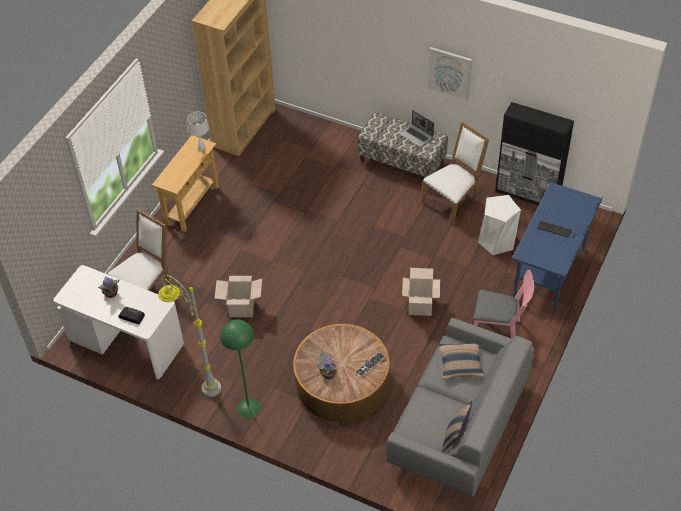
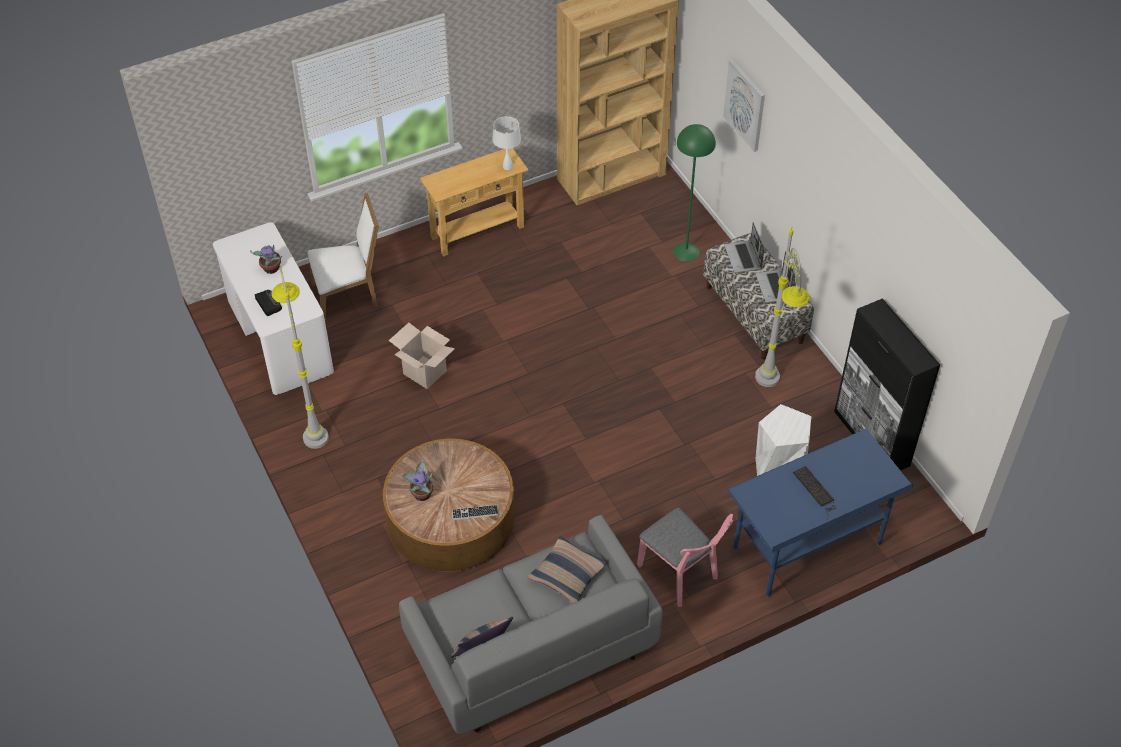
camera: 35 degrees right, 0 degrees up
(248, 408) = (333, 483): green floor lamp -> green floor lamp (686, 251)
(383, 129) = (743, 258): none -> laptop
(420, 305) = (617, 489): cardboard box -> none
(449, 73) = (832, 222): picture -> picture (745, 105)
(453, 201) = (771, 394): white chair -> grey floor lamp

